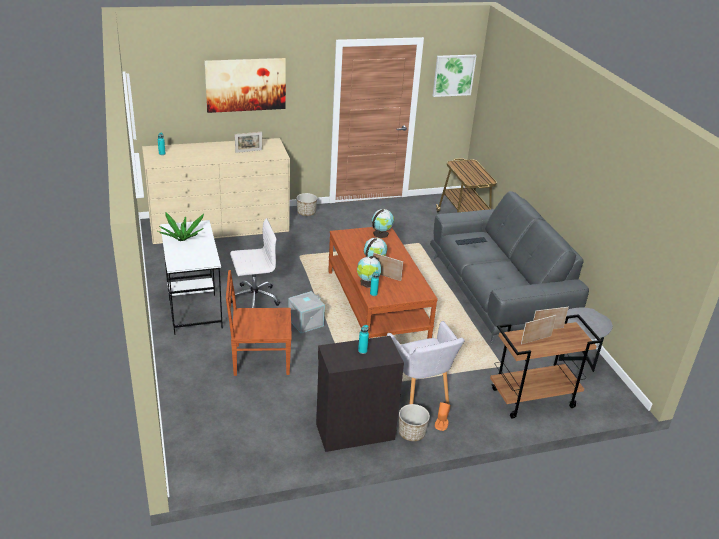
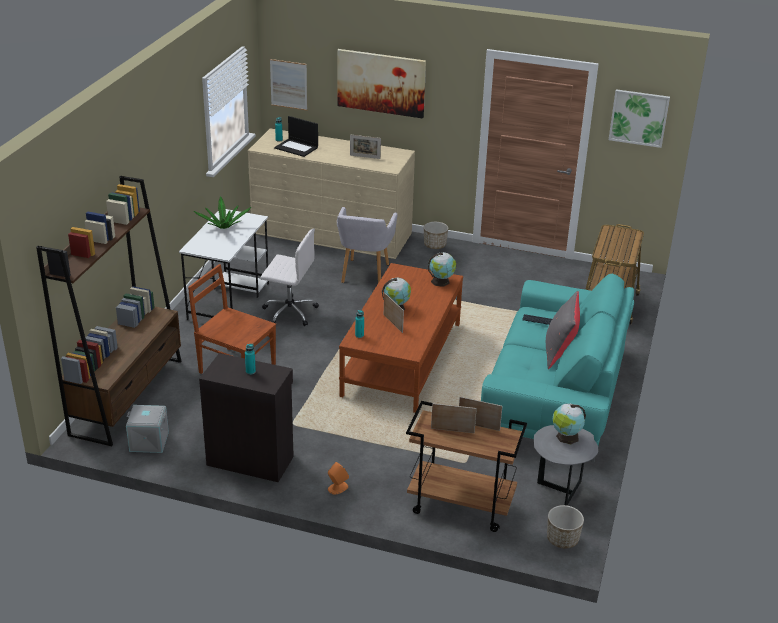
camera: 35 degrees right, 0 degrees up
(157, 102) = (288, 84): none -> picture
(185, 156) = (297, 148): none -> laptop
(193, 421) = (127, 396): none -> brown bookcase
(306, 323) = (313, 351): grey storage box -> grey storage box (148, 442)
(368, 283) = (366, 324): globe -> globe (566, 437)
(411, 433) = (300, 483): planter -> planter (562, 539)
(419, 395) = (346, 455): grey armchair -> grey armchair (364, 274)
(498, 293) = (554, 393): grey sofa -> turquoise sofa
(505, 259) = (559, 352): none -> grey pillow

